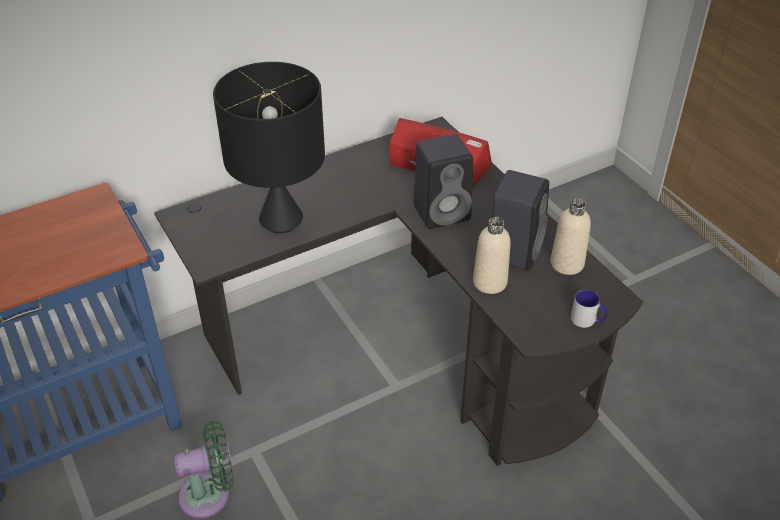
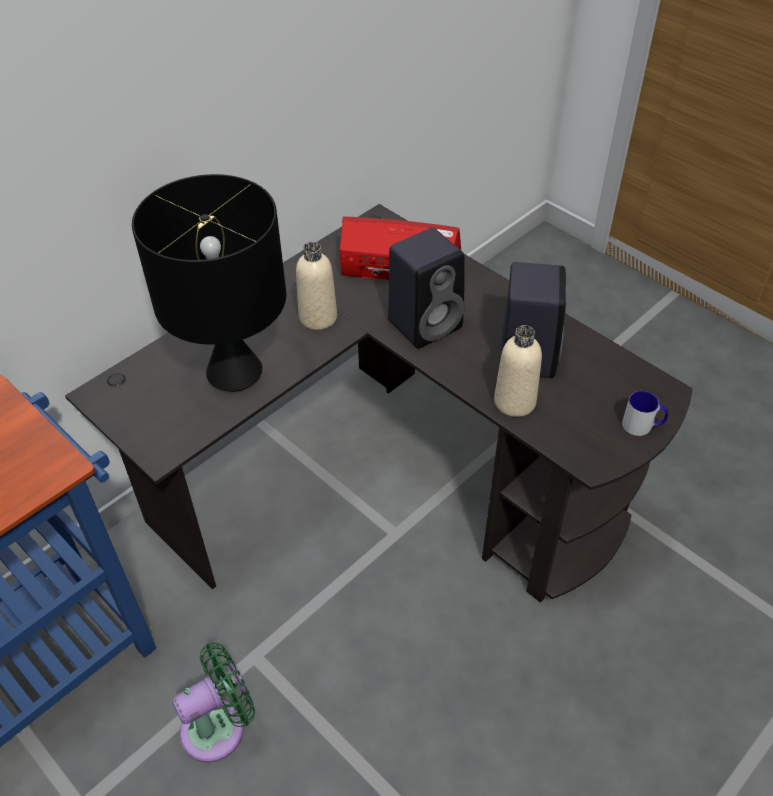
camera: 15 degrees left, 5 degrees up
(567, 264) = (592, 360): beige bottle -> beige bottle (318, 317)

